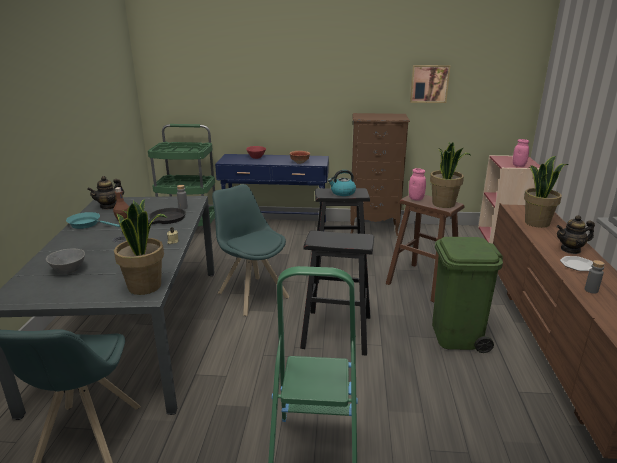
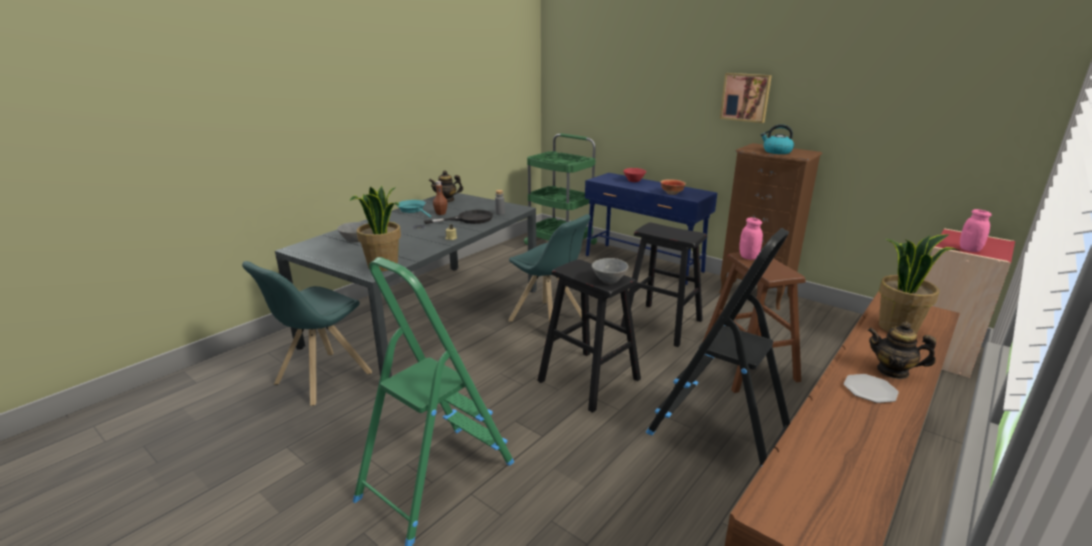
camera: 35 degrees right, 0 degrees up
(252, 295) = (548, 320): turquoise chair -> turquoise chair turned 135 degrees clockwise
(342, 193) = (670, 232): kettle -> kettle (776, 152)
(358, 241) = (608, 280): none -> grey bowl
(429, 83) = (862, 114): picture -> picture (745, 97)
(444, 204) = (775, 270): potted plant -> none
(457, 336) = (717, 436): green trash can -> black step ladder
(591, 290) = (835, 421): grey bottle -> none

